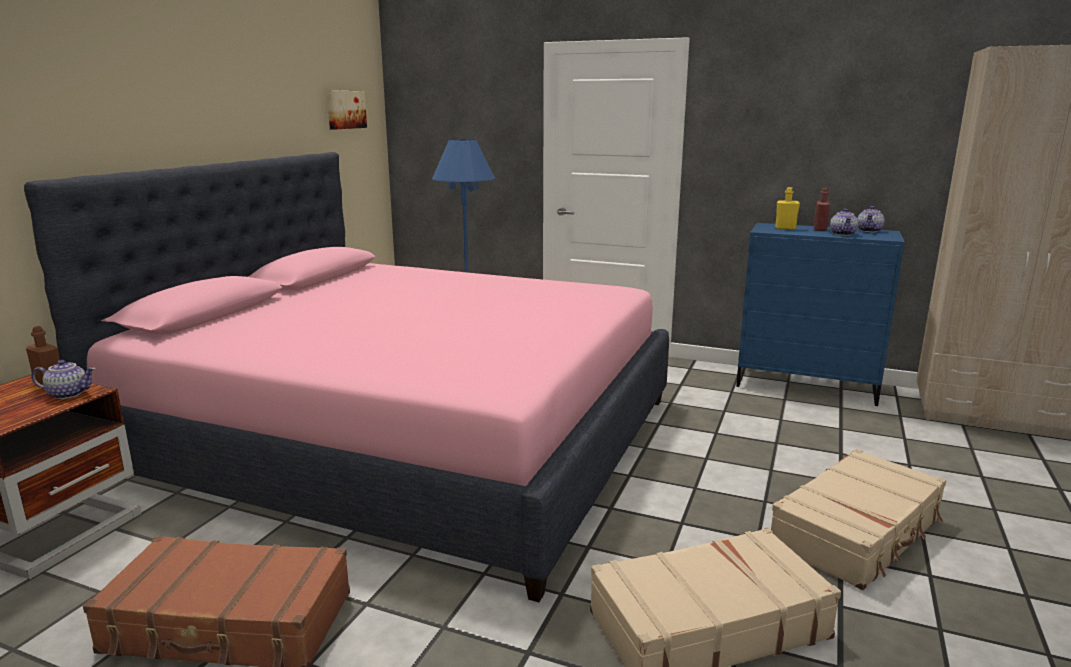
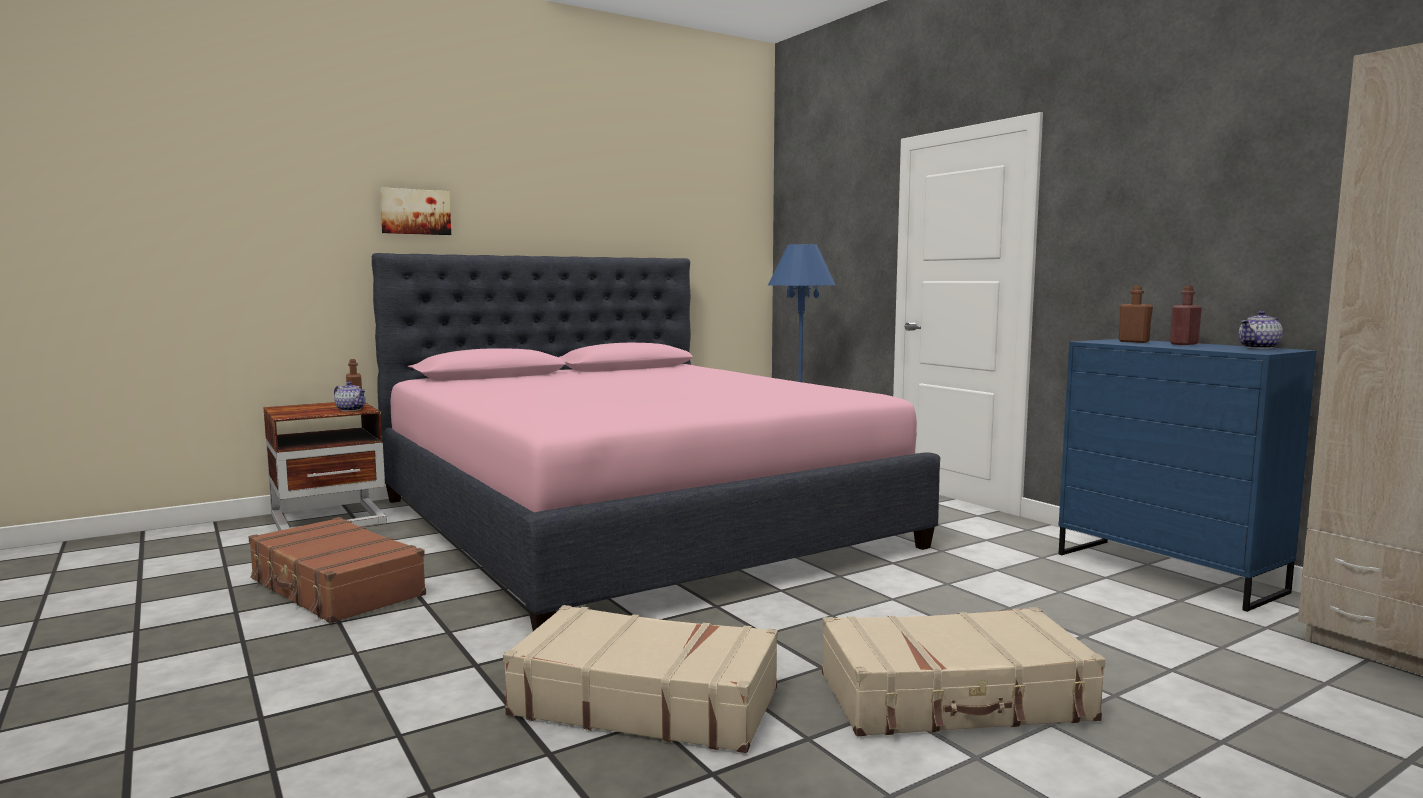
camera: 35 degrees right, 10 degrees down
(345, 109) = (716, 221): picture -> picture (415, 212)
(785, 228) = (1133, 342): yellow bottle -> brown bottle
(843, 234) = (1199, 347): teapot -> none

